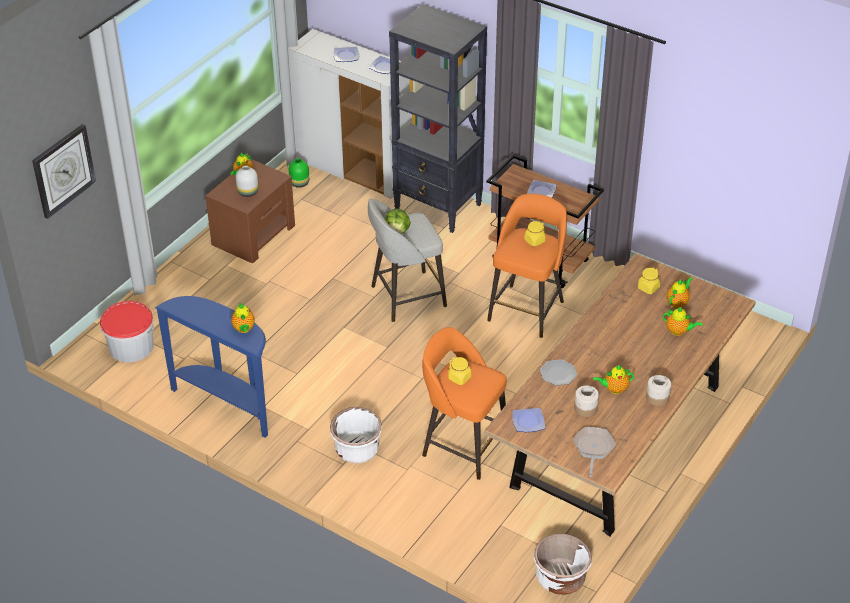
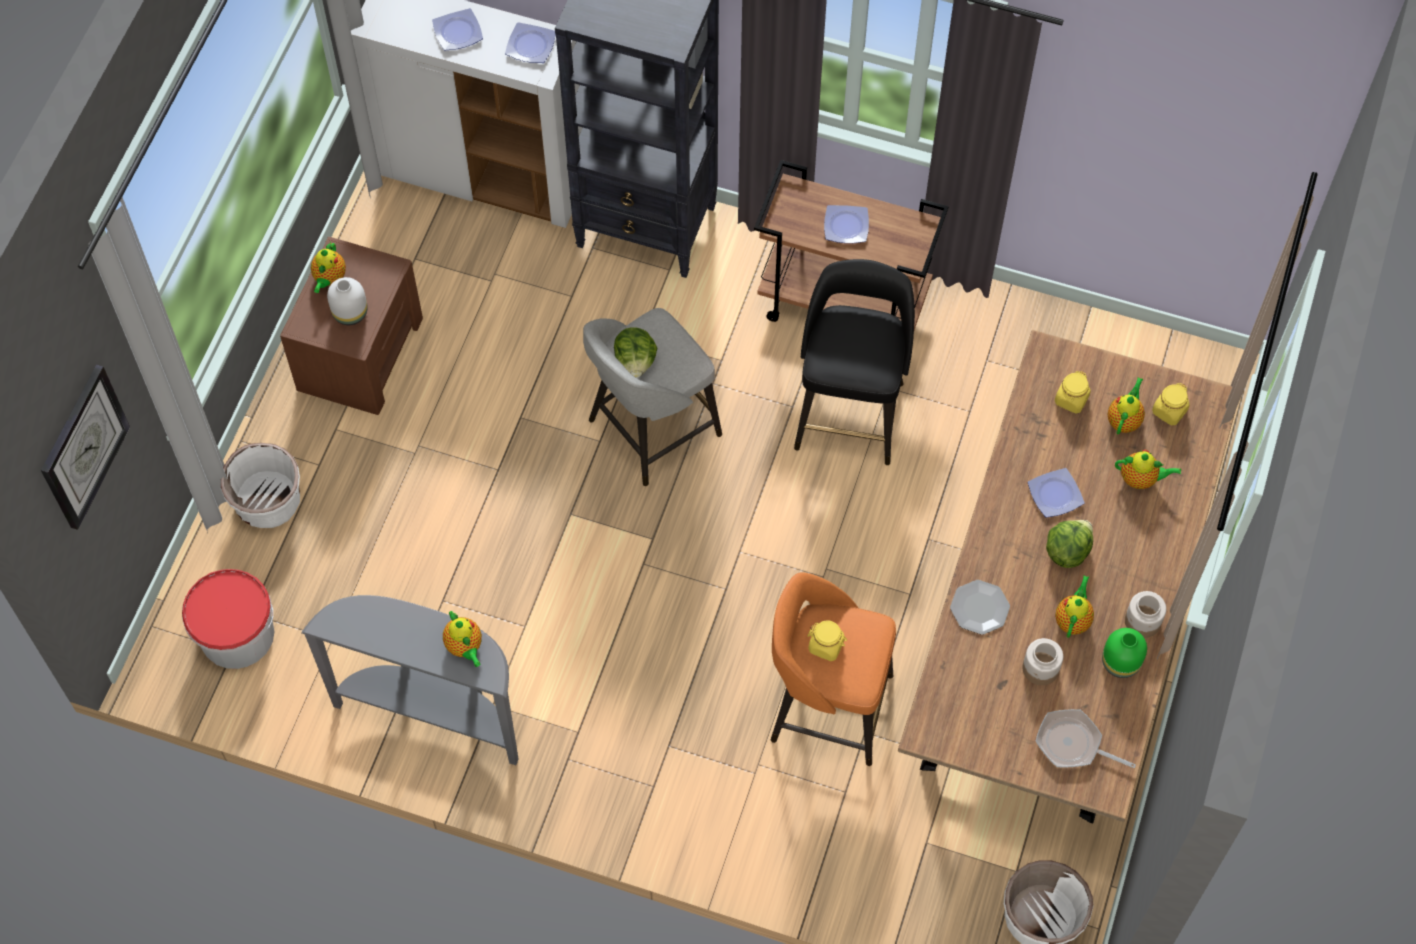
camera: 15 degrees left, 20 degrees up
(227, 403) = (433, 713): blue console table -> grey console table
(299, 183) = (400, 224): green vase -> green vase (1119, 663)
(357, 449) = (667, 753): white planter -> white planter (268, 501)
(527, 309) = (850, 412): orange stool -> black stool
(529, 421) = (961, 715): plate -> plate (1055, 494)
(534, 241) = (862, 332): yellow jar -> yellow jar (1169, 411)
(593, 448) = (1073, 744): frying pan -> frying pan turned 60 degrees counterclockwise
(614, 389) = (1073, 619): teapot -> teapot turned 135 degrees clockwise
(621, 357) = (1067, 551): none -> lettuce

